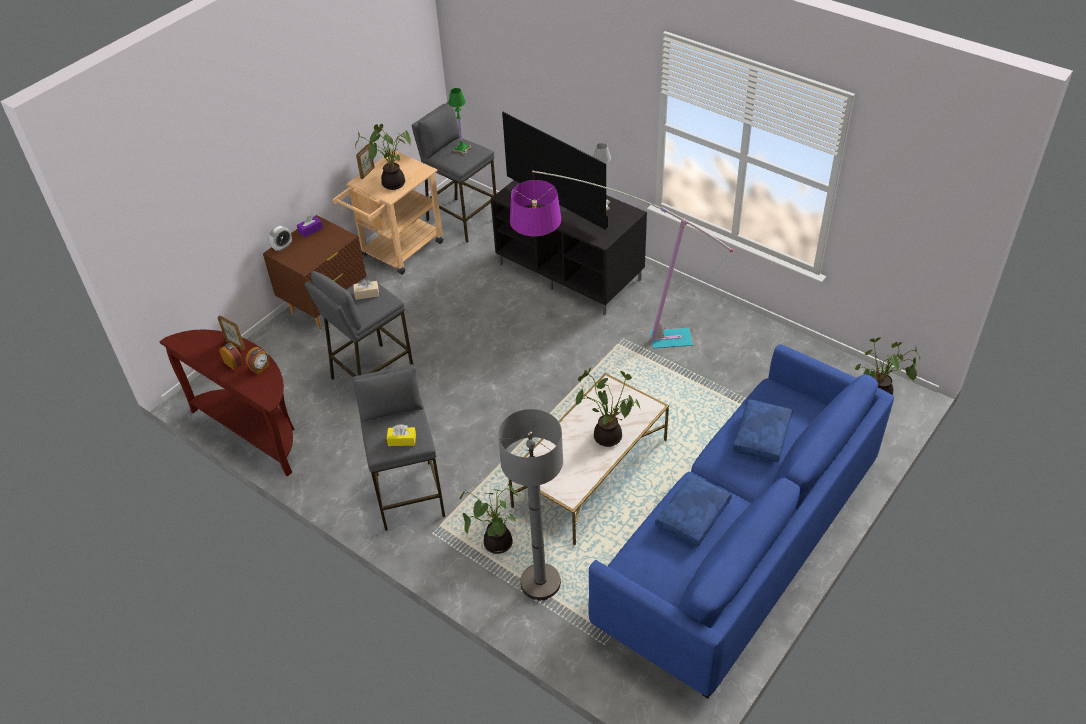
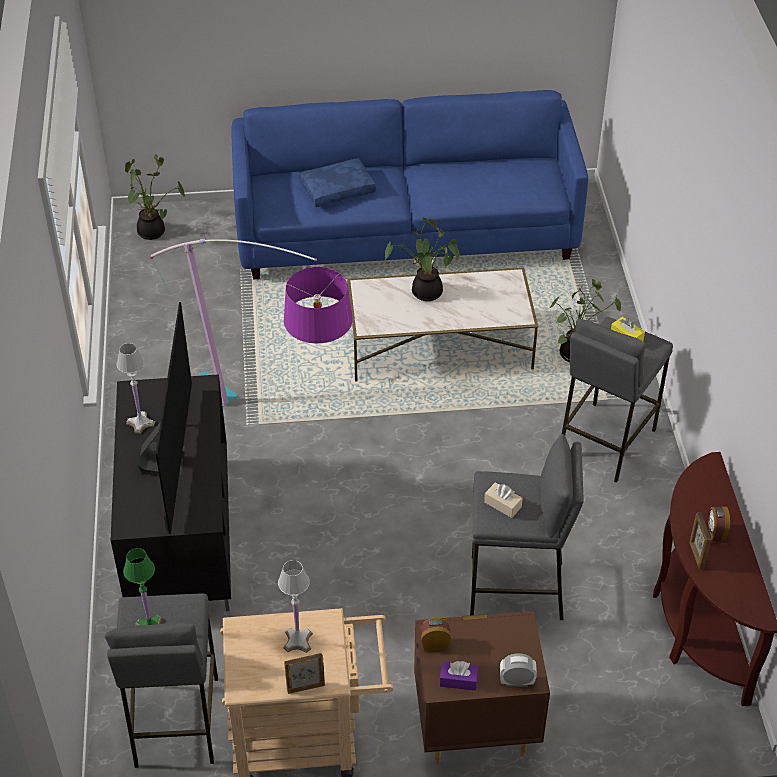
camera: 135 degrees left, 0 degrees up
(260, 368) = (692, 505): alarm clock -> alarm clock (434, 643)
(392, 182) = (298, 641): potted plant -> white table lamp
(540, 582) = (574, 309): grey floor lamp -> none
(693, 516) = (460, 185): blue pillow -> none

